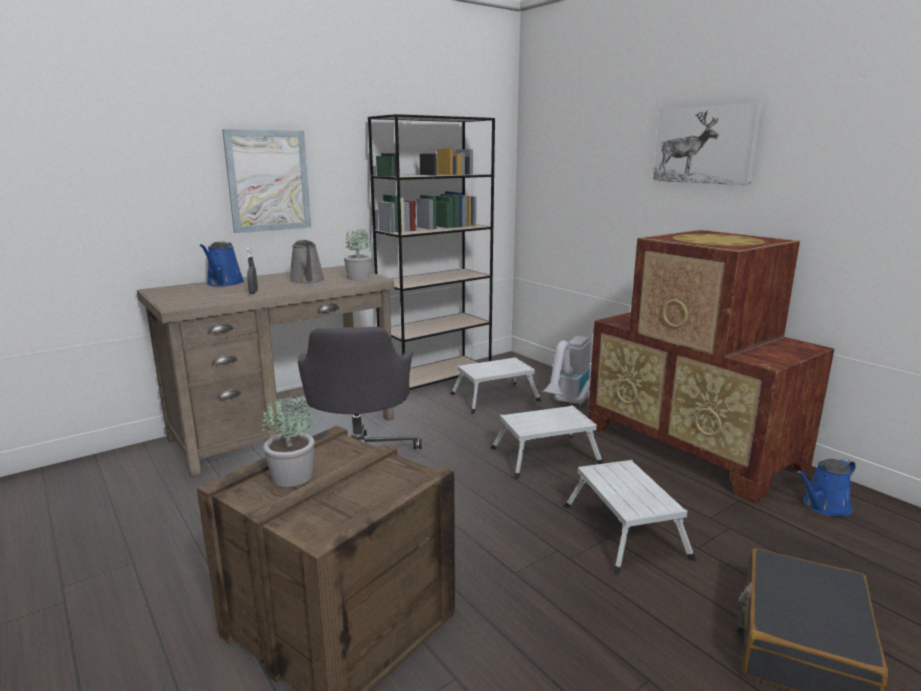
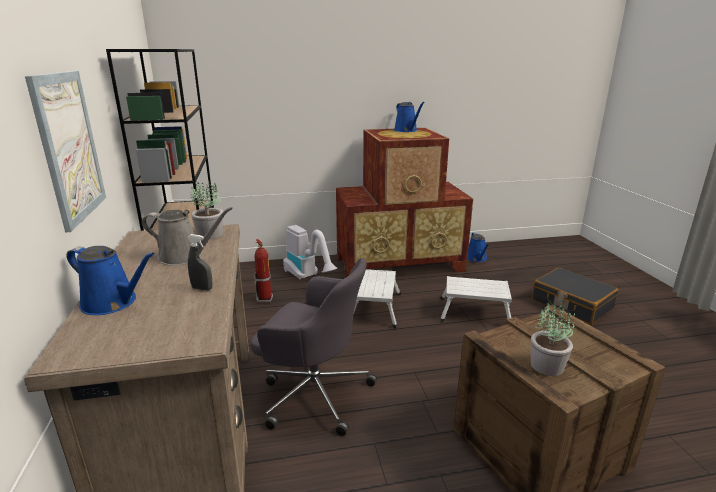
camera: 65 degrees left, 5 degrees up
(495, 397) = (265, 299): white step ladder -> fire extinguisher
(705, 145) = (357, 72): picture -> none
(742, 238) = (407, 130): none -> blue watering can

